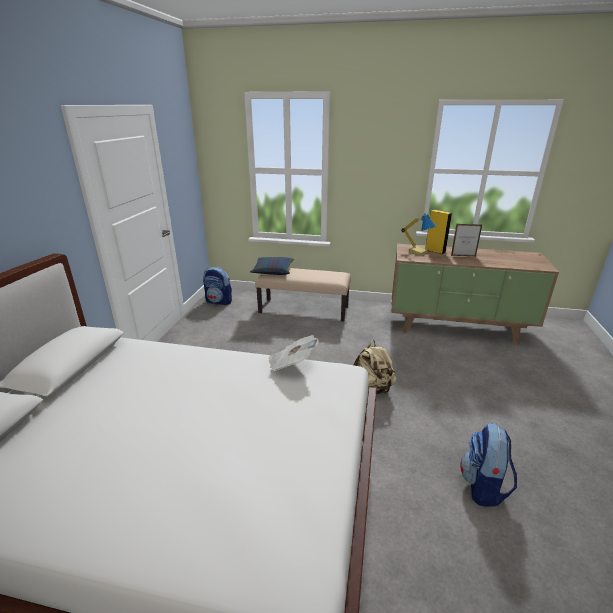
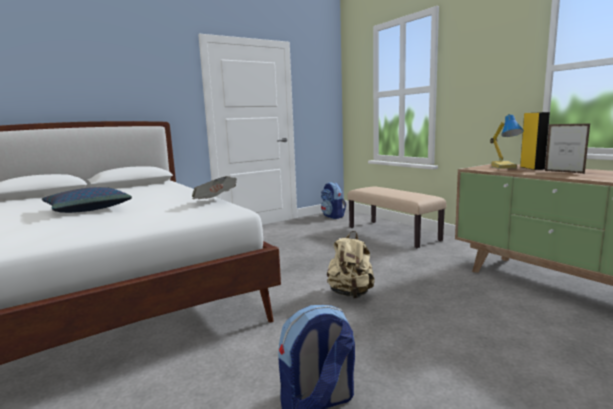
camera: 45 degrees right, 15 degrees down
(273, 271) = (369, 187): blue pillow -> blue pillow (88, 209)

